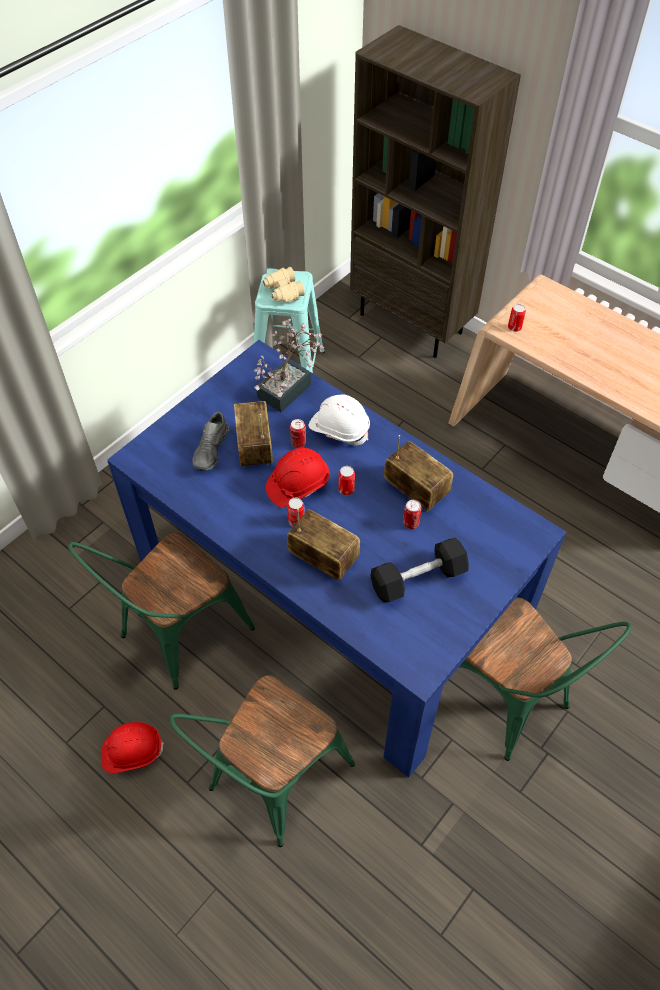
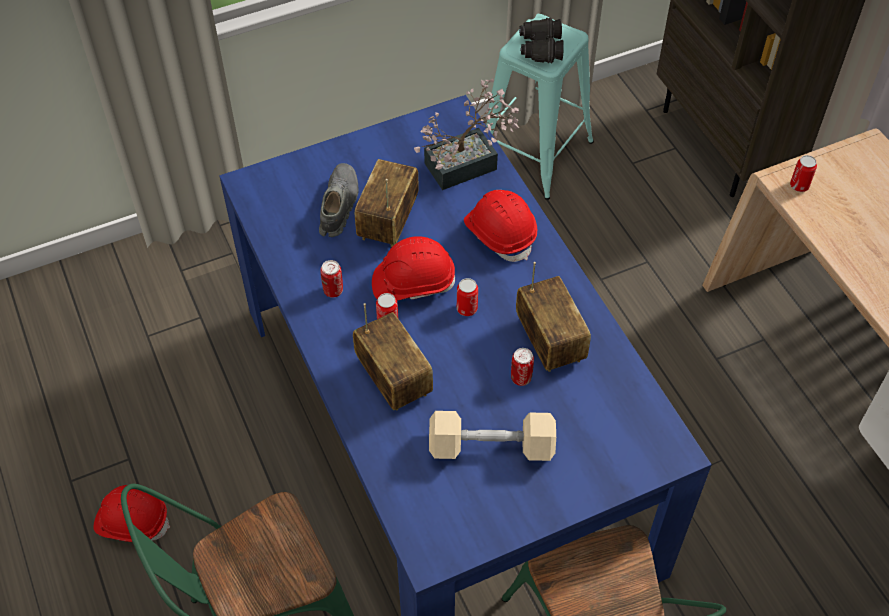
camera: 25 degrees right, 0 degrees up
(177, 636) = (245, 414): green chair -> none
(211, 450) = (338, 206): grey shoe -> grey shoe turned 150 degrees clockwise
(283, 292) = (540, 48): beige binoculars -> black binoculars
(298, 443) = (442, 233): can -> can (333, 291)
(339, 428) = (500, 234): white hard hat -> red hard hat
(418, 579) = (491, 447): black dumbbell -> beige dumbbell

